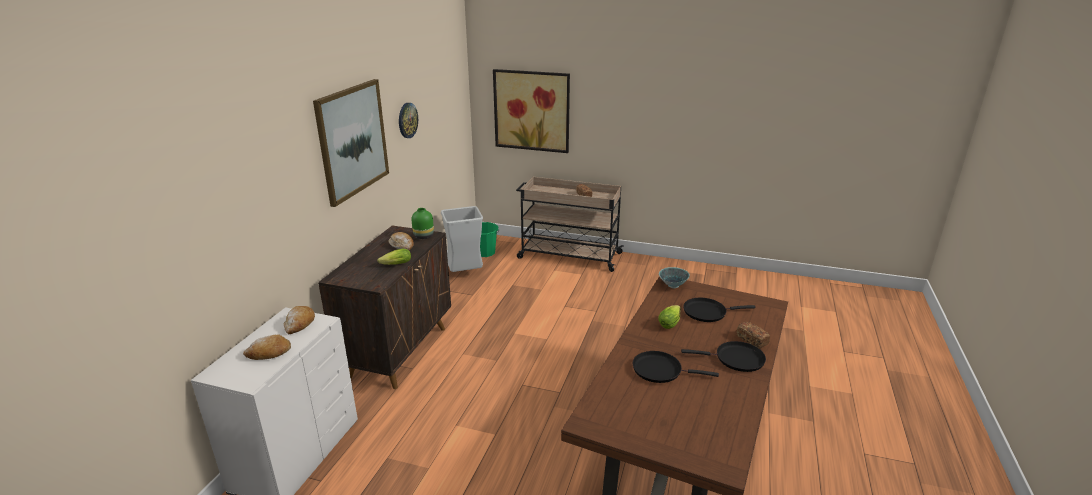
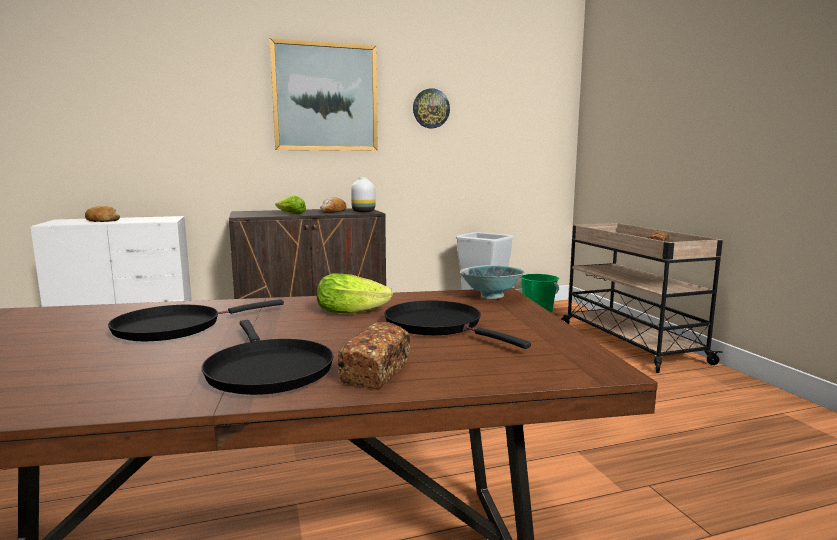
camera: 55 degrees right, 15 degrees down
(299, 324) = (156, 219): bread -> none
(423, 236) = (363, 211): green vase -> white vase
(531, 111) = (630, 131): picture -> none
(660, 370) = (175, 327): black frying pan -> black frying pan turned 105 degrees counterclockwise

